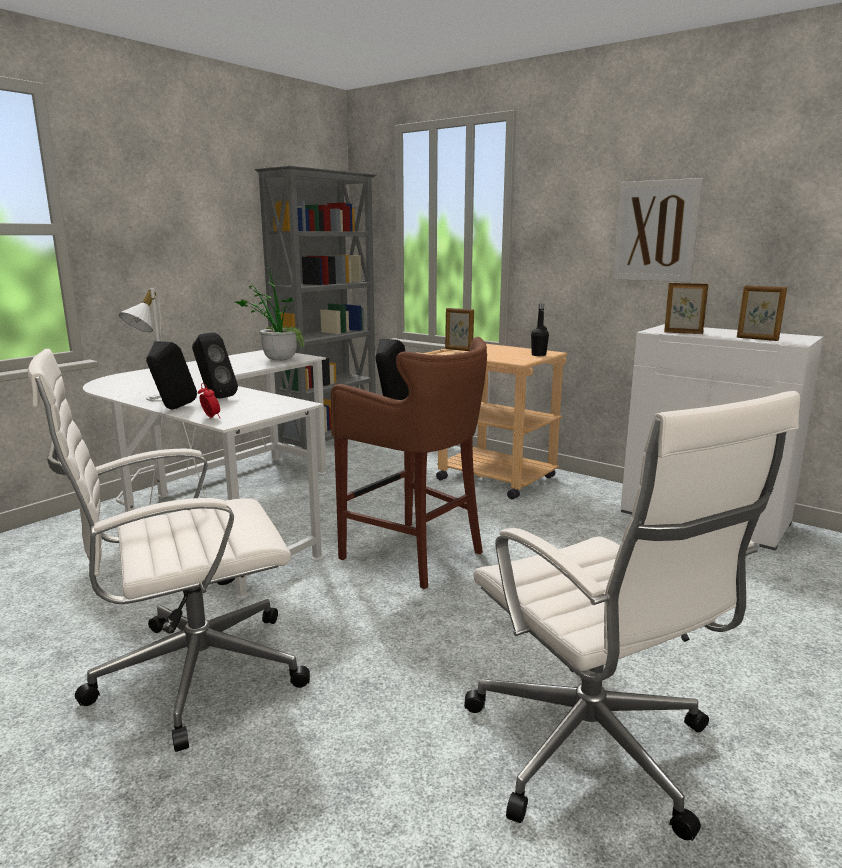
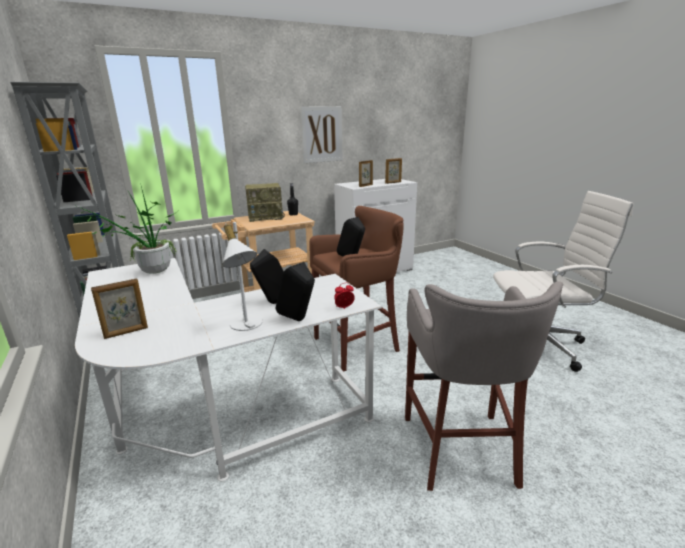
camera: 65 degrees left, 5 degrees up
(192, 674) = (461, 451): white office chair -> grey stool
(458, 350) = (250, 224): picture frame -> picture frame (126, 332)
(502, 350) = (266, 217): none -> radio

